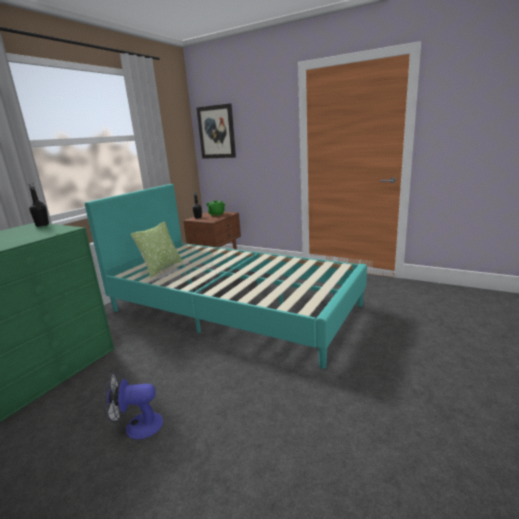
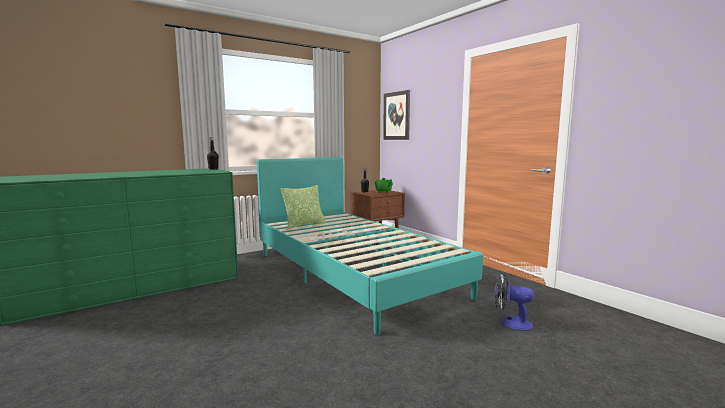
camera: 25 degrees right, 10 degrees down
(137, 426) = (202, 325): fan -> fan (510, 323)

